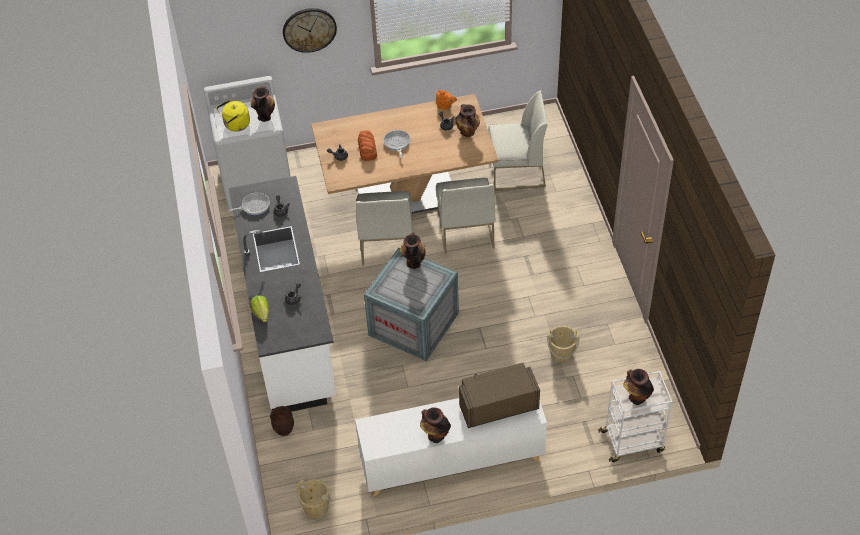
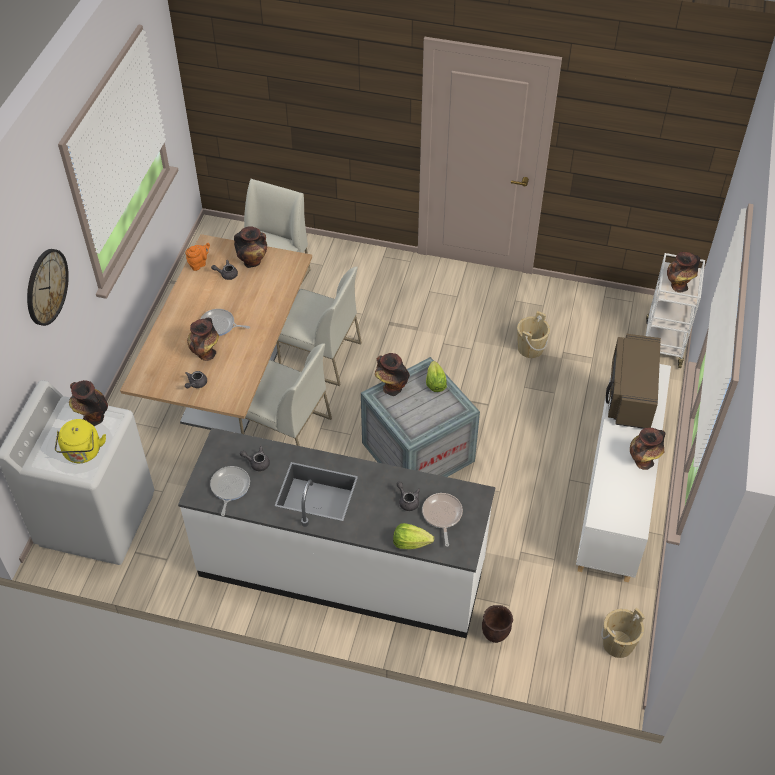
camera: 65 degrees left, 0 degrees up
(292, 321) = (442, 515): none -> frying pan
(367, 149) = (206, 354): bread -> vase
(433, 285) = (435, 383): none -> lettuce

